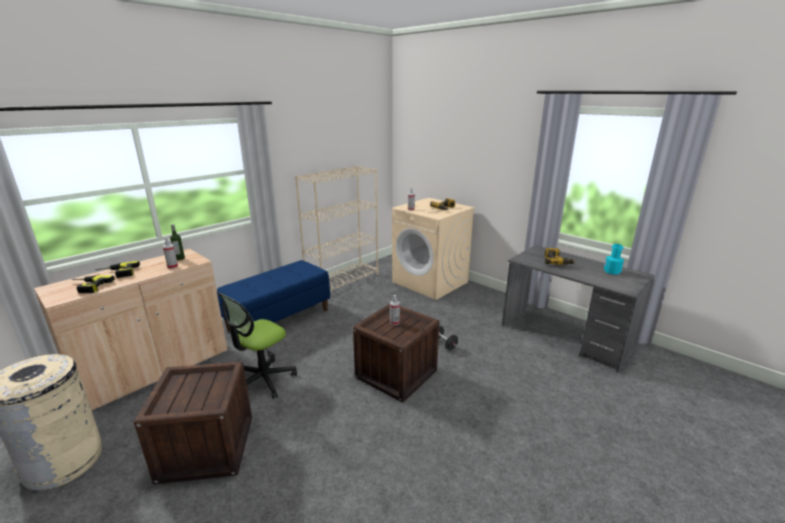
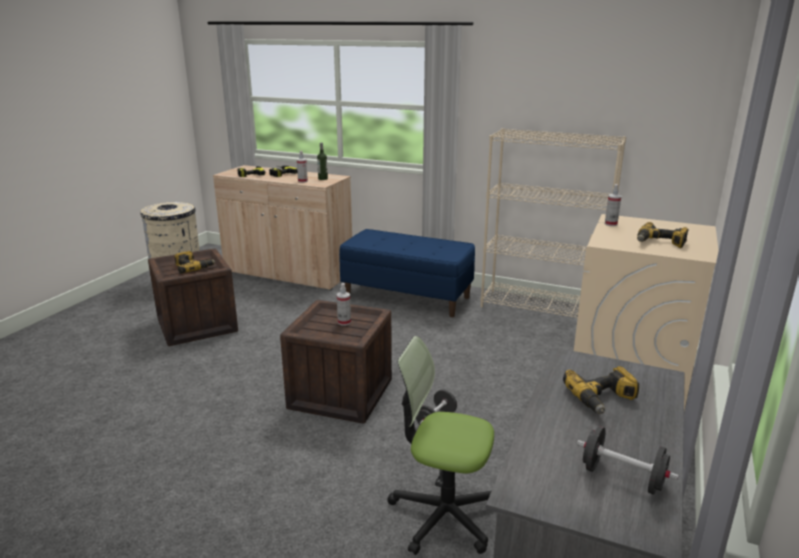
camera: 70 degrees right, 0 degrees up
(202, 388) = (193, 267): none -> power drill
(262, 380) = (294, 320): office chair -> office chair (443, 514)
(612, 271) = (622, 477): turquoise bottle -> black dumbbell

